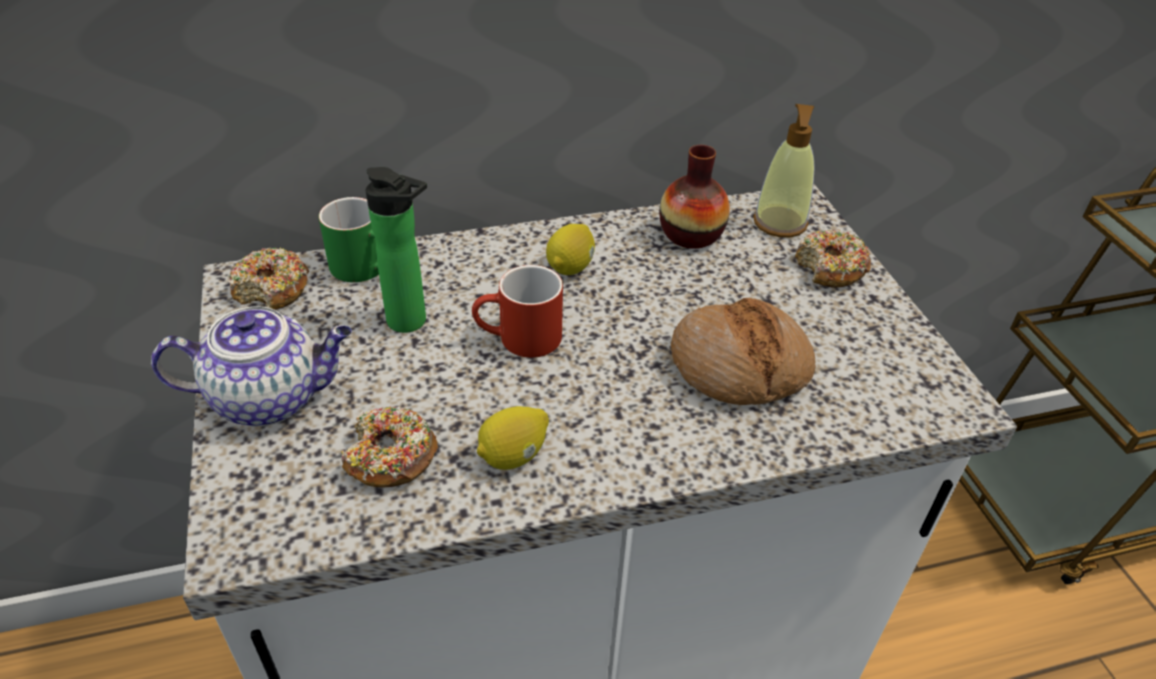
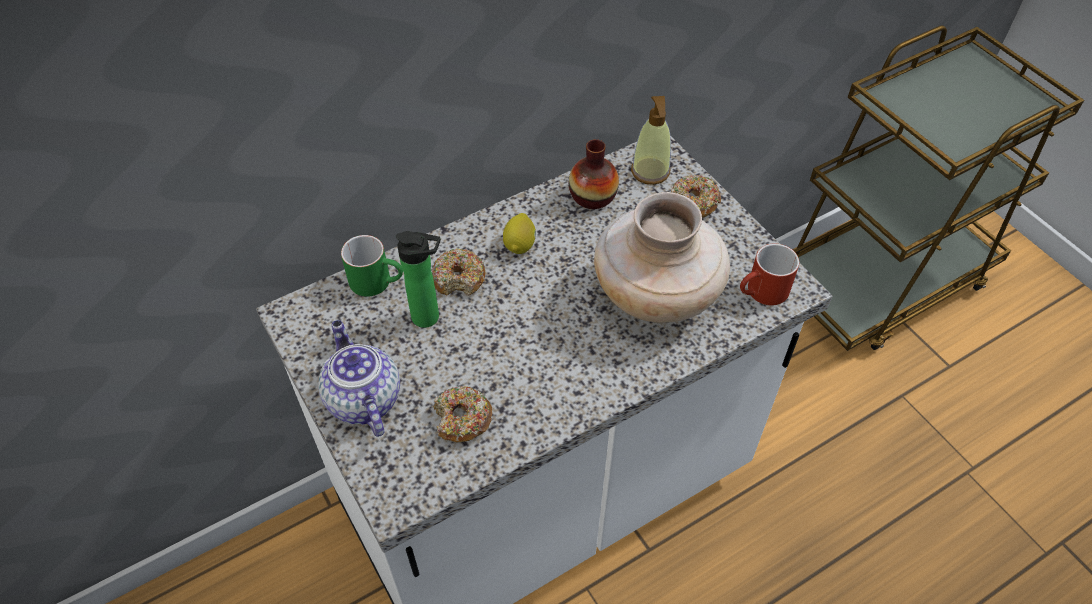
camera: 15 degrees left, 10 degrees up
(270, 397) = (362, 399): teapot -> teapot turned 90 degrees counterclockwise
(272, 289) = (318, 316): donut -> donut (459, 279)
(513, 456) = (538, 398): lemon -> none
(519, 340) = (508, 313): red mug -> red mug (762, 294)
(739, 366) = (656, 296): bread -> beige vase

